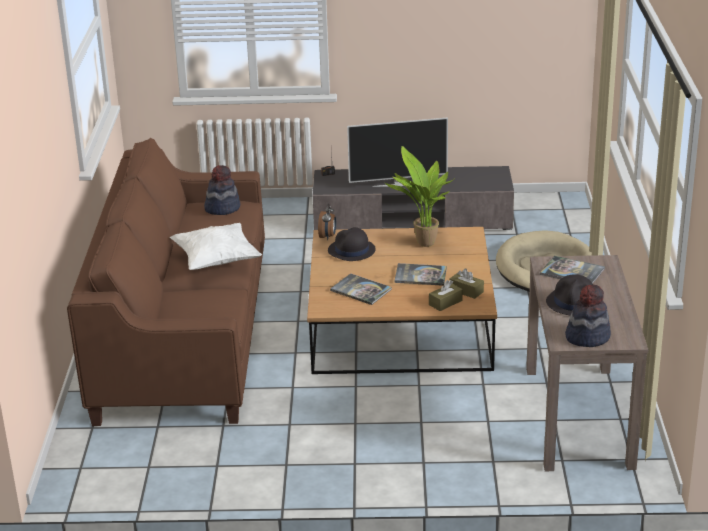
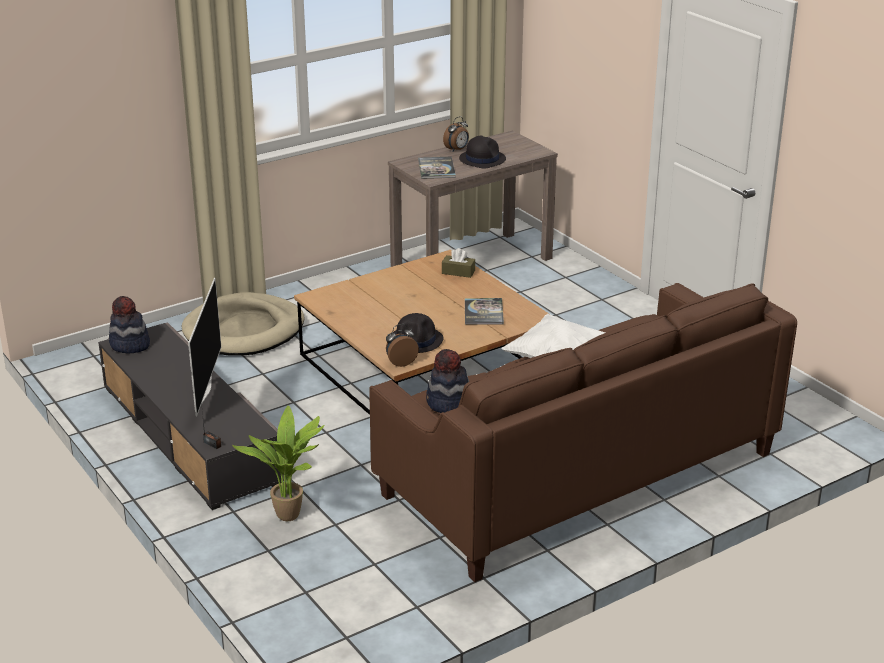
camera: 125 degrees left, 0 degrees up
(397, 184) = (204, 390): television -> television turned 45 degrees clockwise
(420, 275) = (424, 295): book -> none
(423, 244) = (362, 311): potted plant -> potted plant (291, 517)
(466, 291) = (428, 269): brown tissue box -> none
(587, 336) = (523, 147): hat -> hat (129, 345)
(614, 297) = (457, 150): none -> alarm clock

